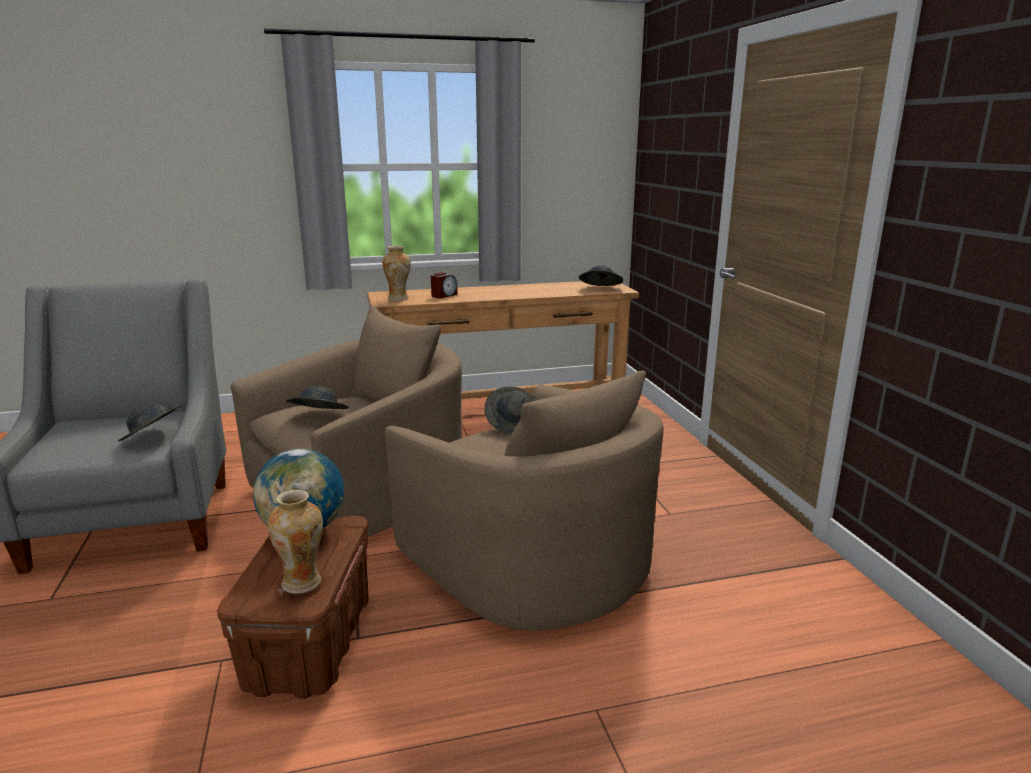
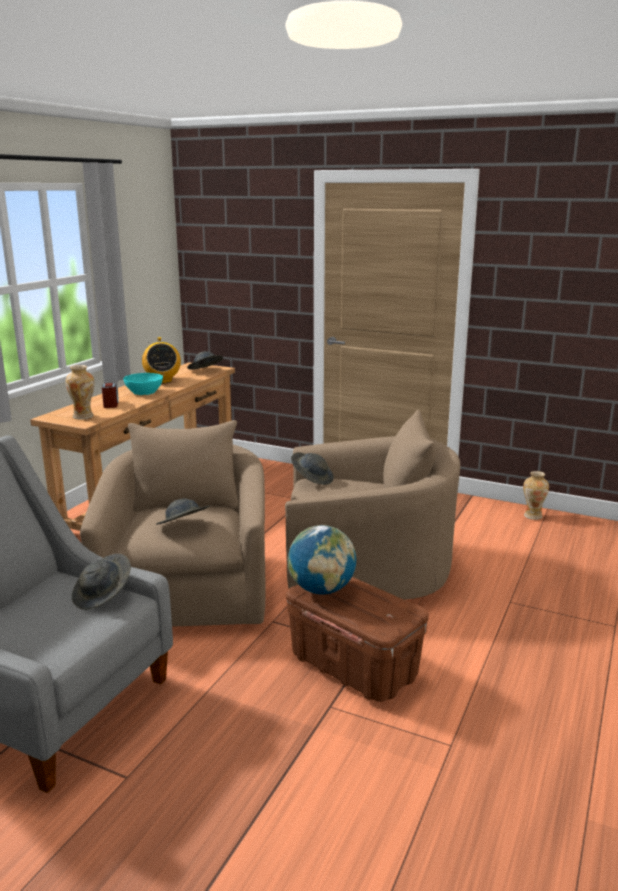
camera: 50 degrees left, 0 degrees up
(302, 582) = (389, 606): vase -> vase (532, 516)
(496, 293) = (143, 392): none -> turquoise bowl
(539, 288) = (162, 381): none -> radio

